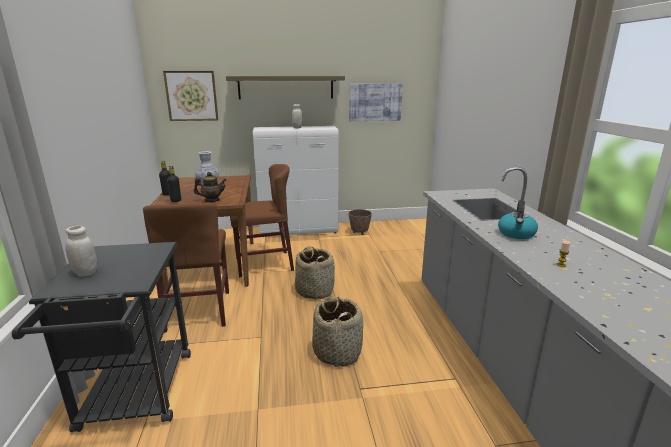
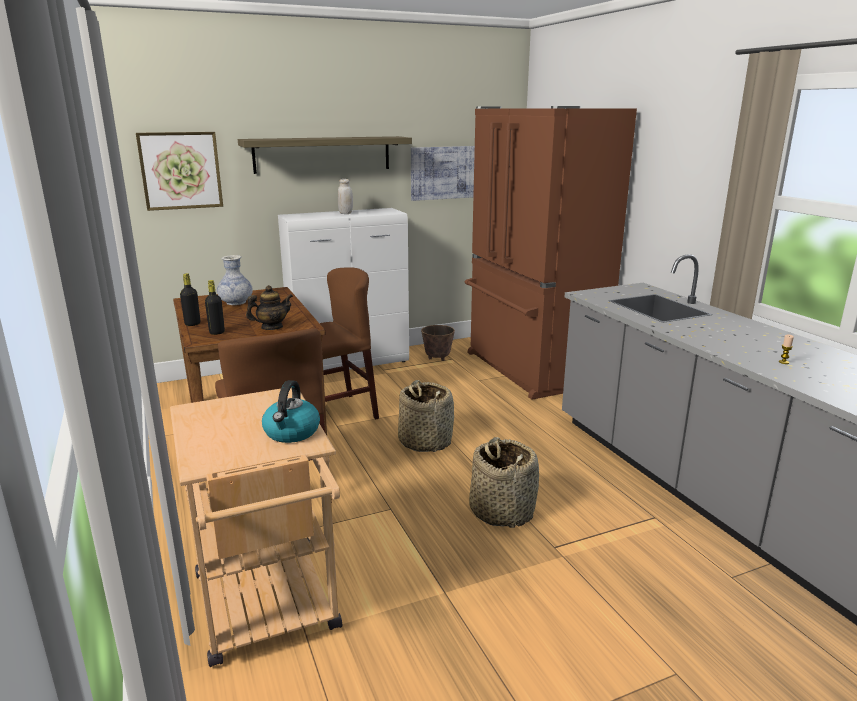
camera: 15 degrees left, 0 degrees up
(85, 273) = (218, 438): white jar -> none
(135, 398) = (269, 610): black cart -> beige cart
(421, 247) = (530, 369): none -> brown fridge
(516, 234) = (713, 334): kettle -> kettle (291, 433)

